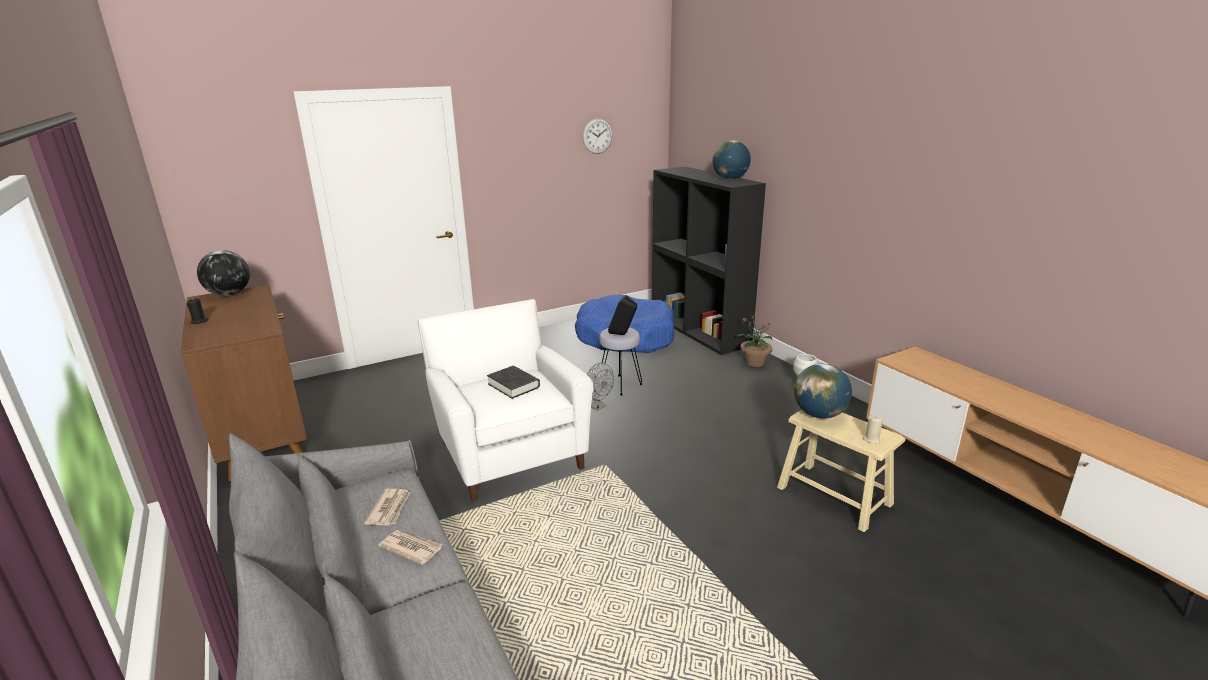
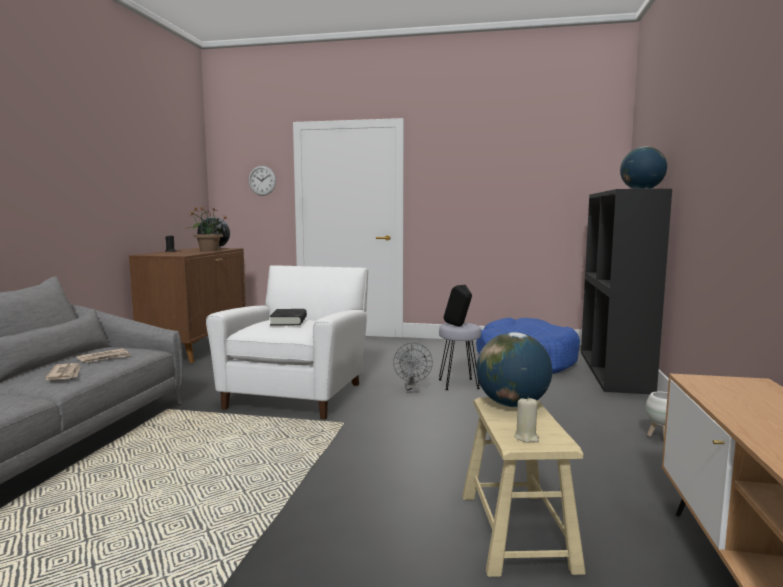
camera: 40 degrees right, 15 degrees down
(597, 136) = (540, 164): wall clock -> wall clock (262, 180)
(754, 363) = (633, 406): potted plant -> potted plant (208, 250)

